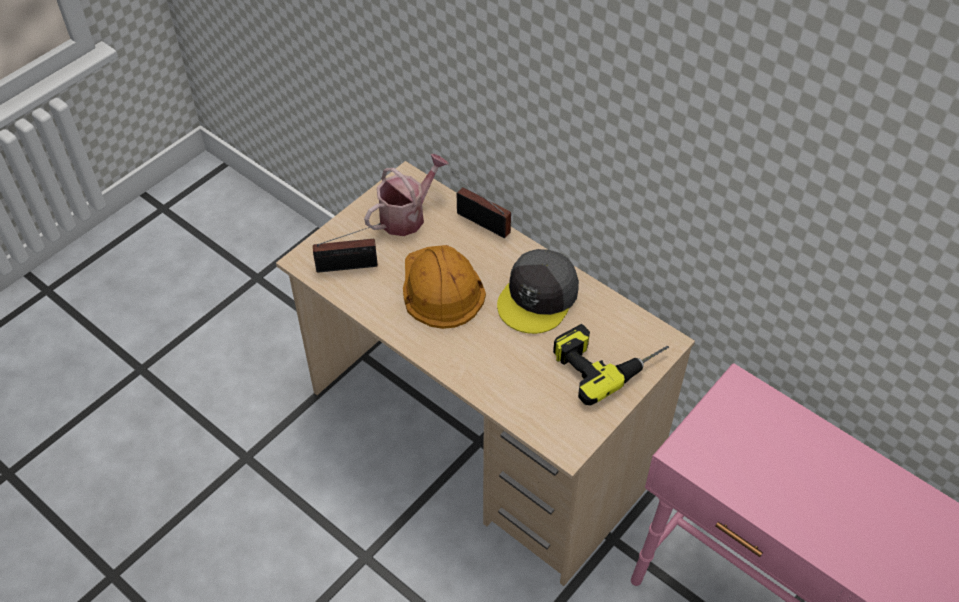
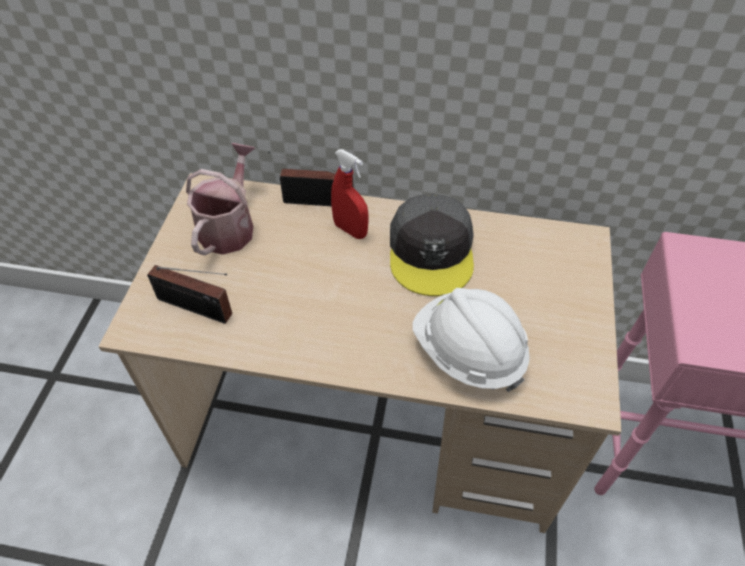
camera: 30 degrees left, 0 degrees up
(350, 266) = (198, 309): radio -> radio turned 60 degrees clockwise
(440, 287) = (320, 287): orange hard hat -> none
(491, 255) = (350, 230): none -> red spray bottle
(508, 378) = (467, 353): none -> white hard hat
(607, 358) = (548, 282): power drill -> none

